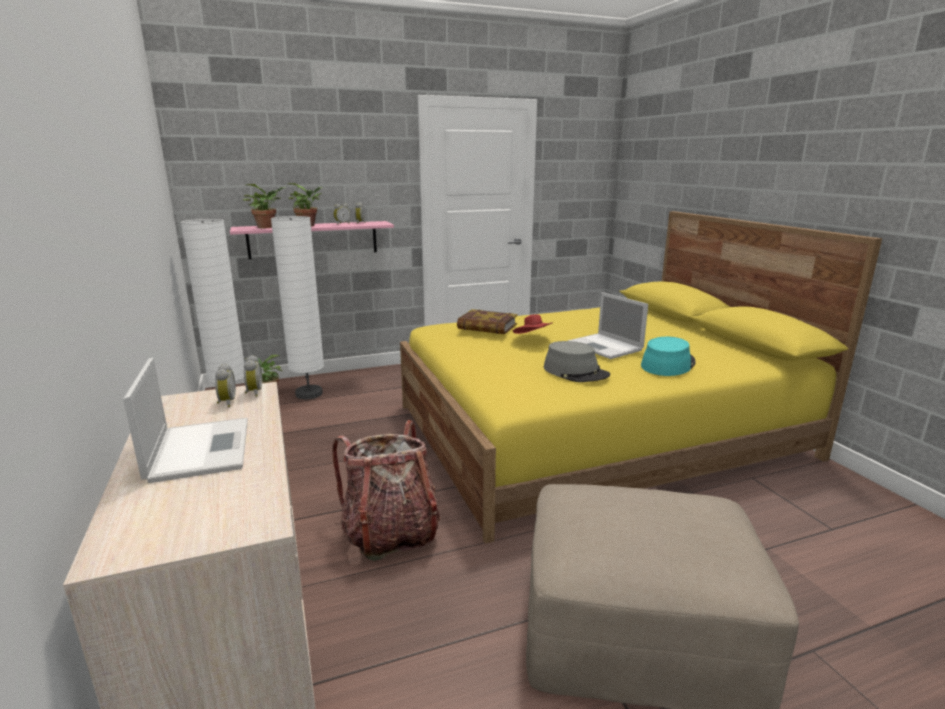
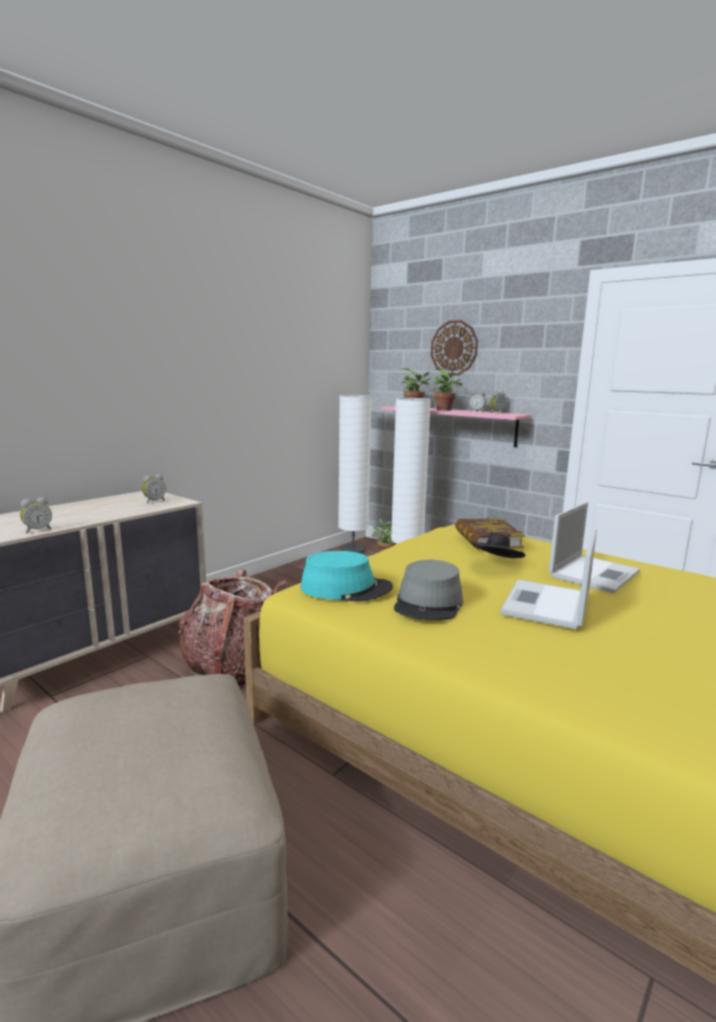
camera: 60 degrees right, 5 degrees down
(200, 448) = (80, 511): laptop -> laptop (594, 573)
(253, 392) = (176, 502): alarm clock -> alarm clock (37, 530)
(293, 160) = (454, 348): none -> wall clock
(533, 338) = (496, 563): red hat -> black hat
(667, 364) = (556, 657): turquoise hat -> turquoise hat (346, 588)

